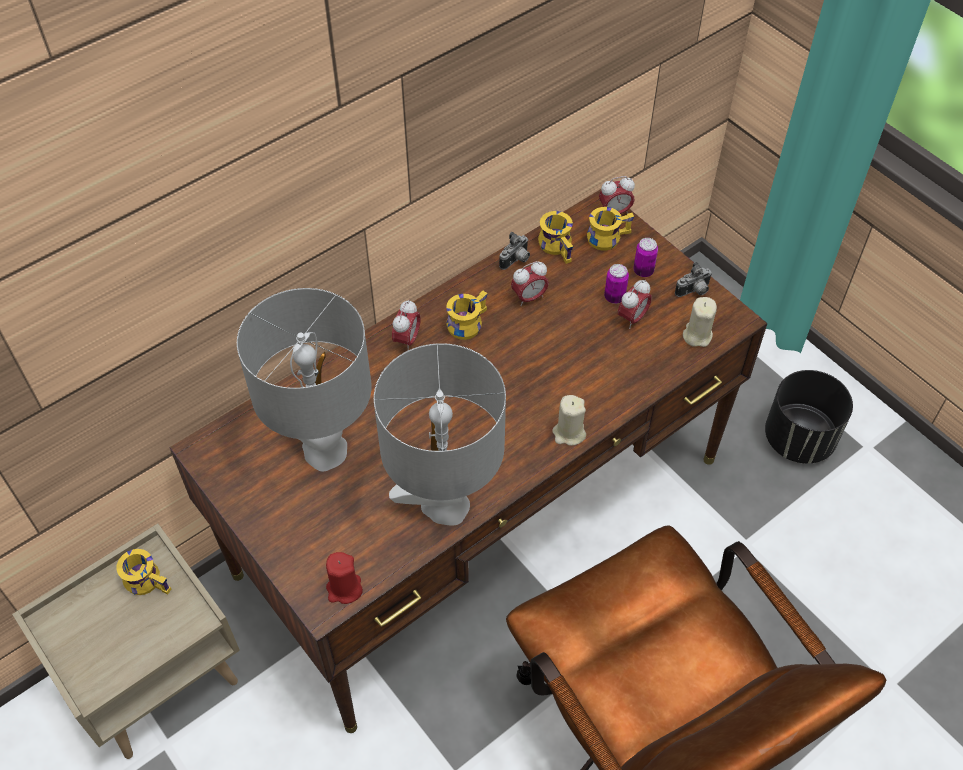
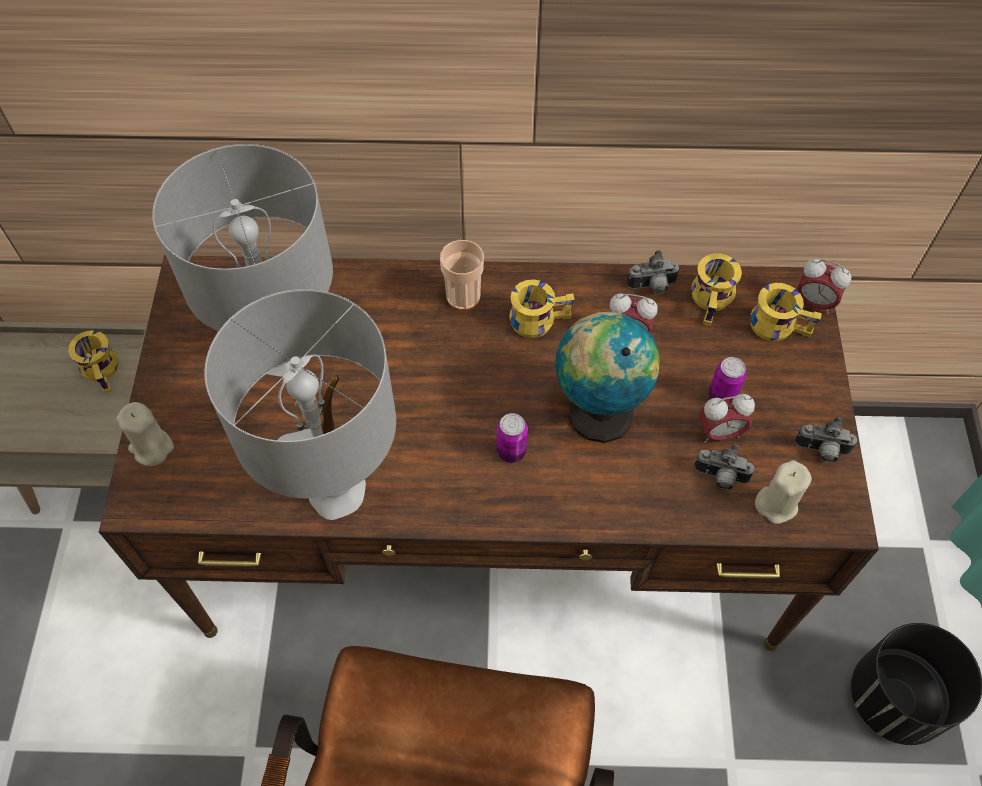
camera: 40 degrees right, 5 degrees up
(344, 589) = (168, 501): red candle -> none
(407, 340) = (463, 297): alarm clock -> cup
(553, 352) = (597, 410): none -> globe
(569, 433) = (528, 509): beige candle -> beige candle (152, 448)
(643, 271) = (783, 389): can -> can (511, 451)
(655, 342) = (720, 478): none -> camera

